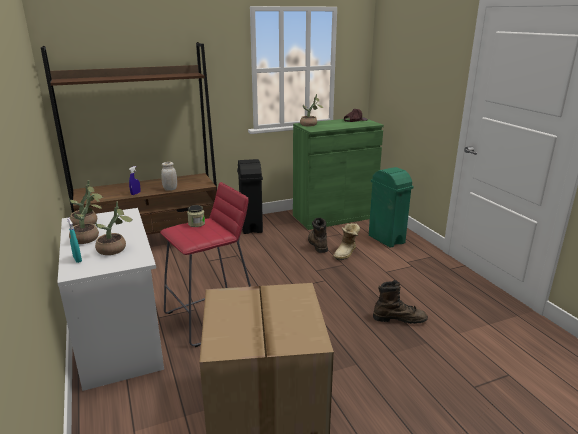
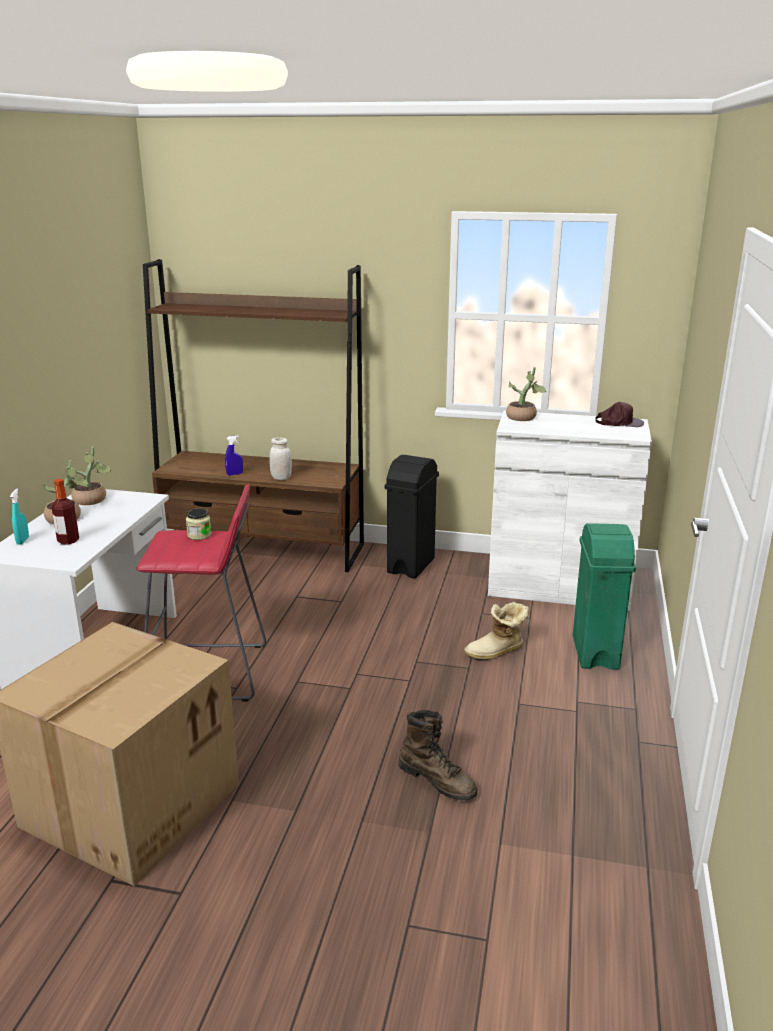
camera: 35 degrees right, 0 degrees up
(115, 249) = (68, 541): potted plant -> bottle
(317, 244) = (470, 623): brown boot -> none
(334, 216) = (558, 587): green cabinet -> white cabinet

